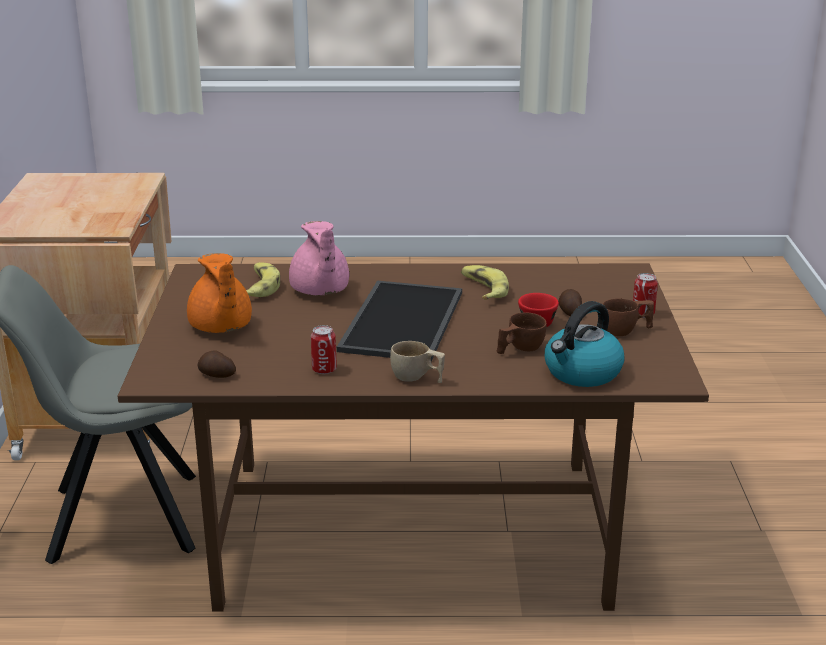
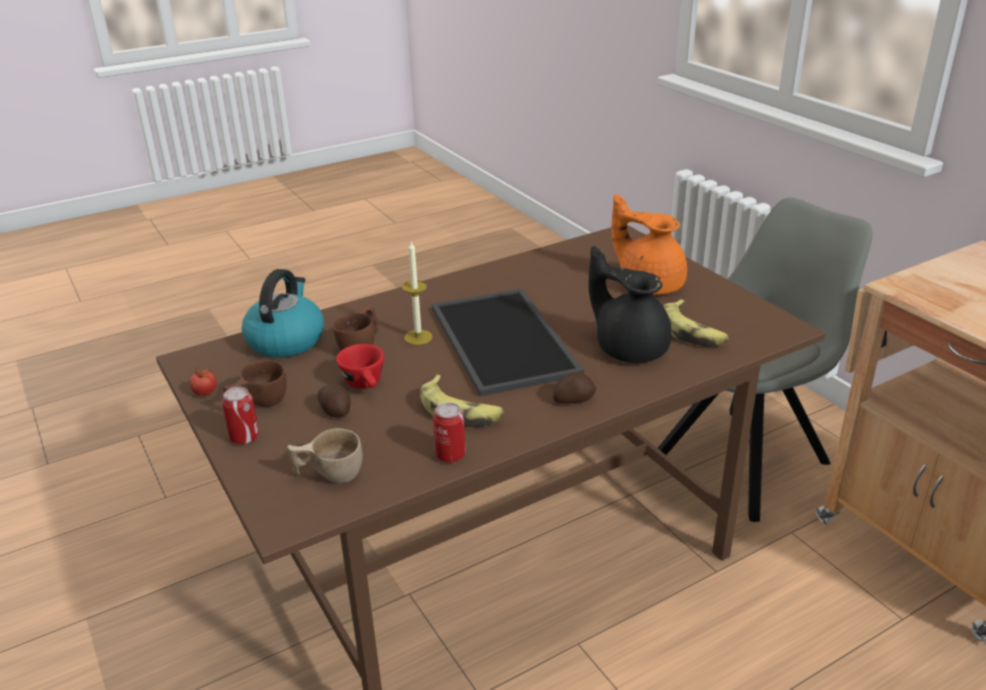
camera: 150 degrees right, 5 degrees up
(216, 375) = (583, 250): potato -> potato (573, 399)
(319, 291) = (629, 347): pink teapot -> black teapot
(324, 369) = (511, 277): can -> can (450, 455)
(417, 378) = (428, 292): beige cup -> beige cup (329, 474)
(466, 342) = (418, 337): none -> candle
(666, 349) = (205, 393): none -> tomato

